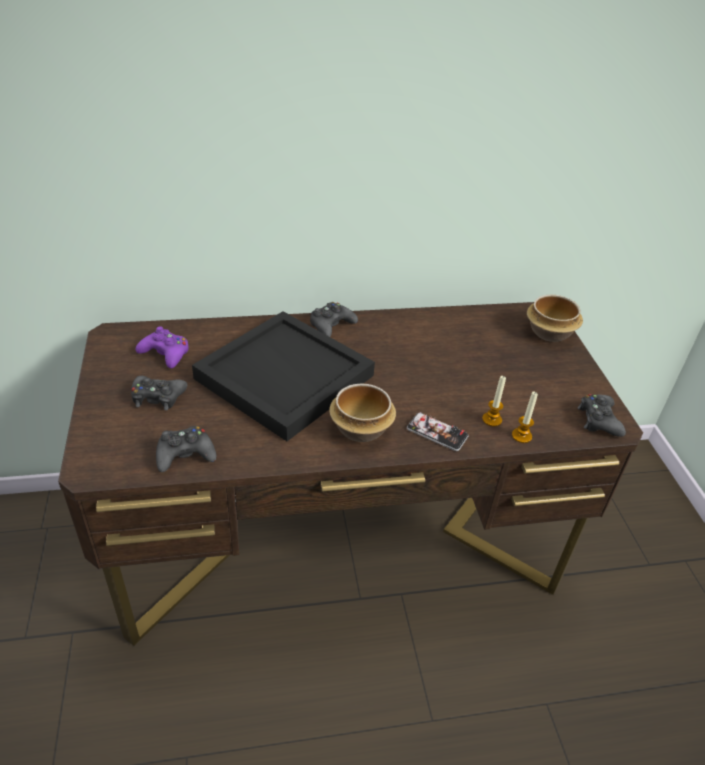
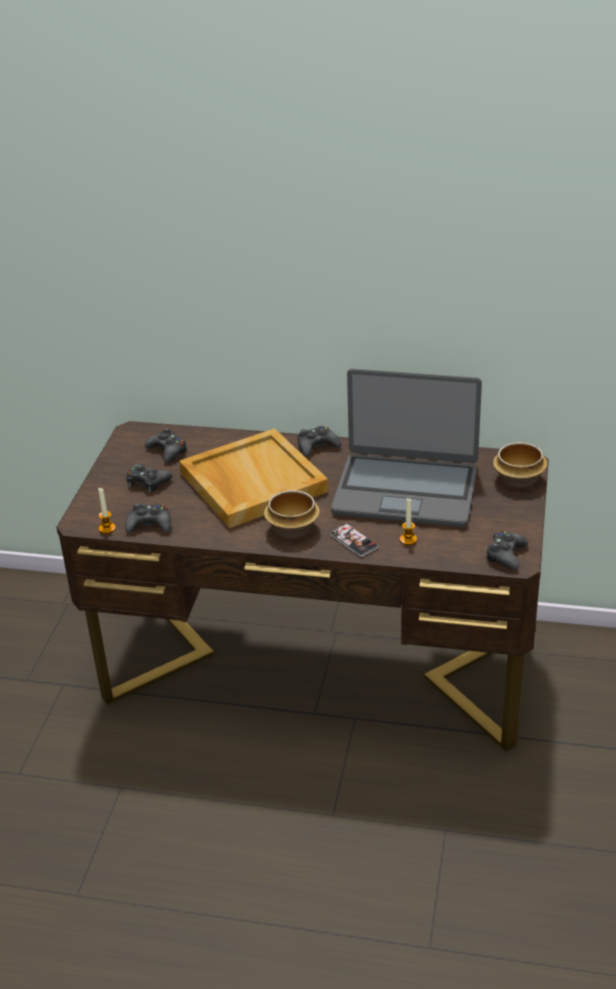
camera: 25 degrees right, 5 degrees down
(165, 353) = (168, 451): purple game controller -> black game controller
(282, 377) = (252, 482): black tray -> beige tray
(452, 362) = (406, 491): none -> laptop
(521, 436) = (425, 555): candle -> candle (107, 528)

